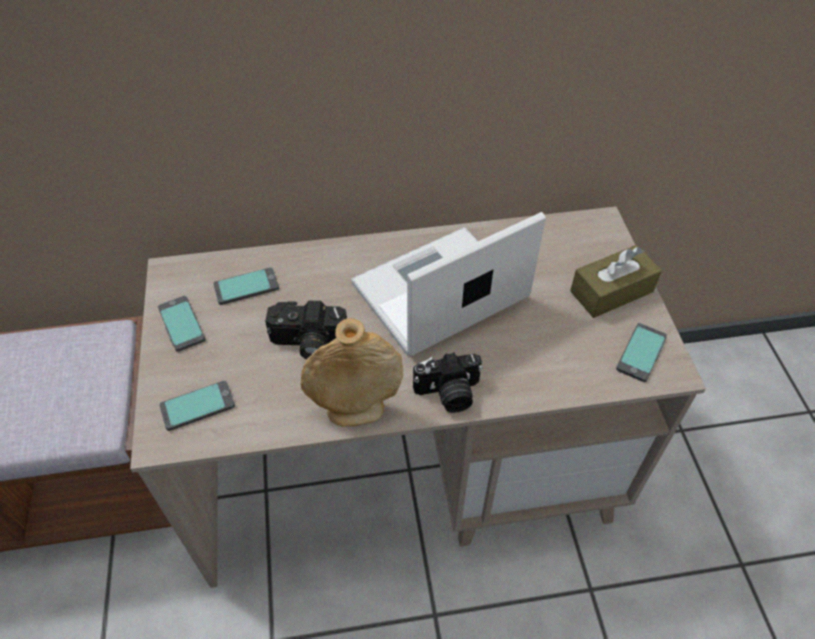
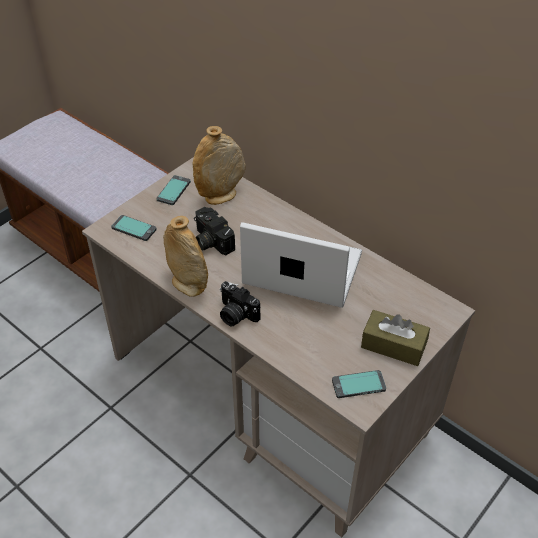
camera: 50 degrees right, 5 degrees down
(246, 287) = (220, 196): phone -> beige vase

